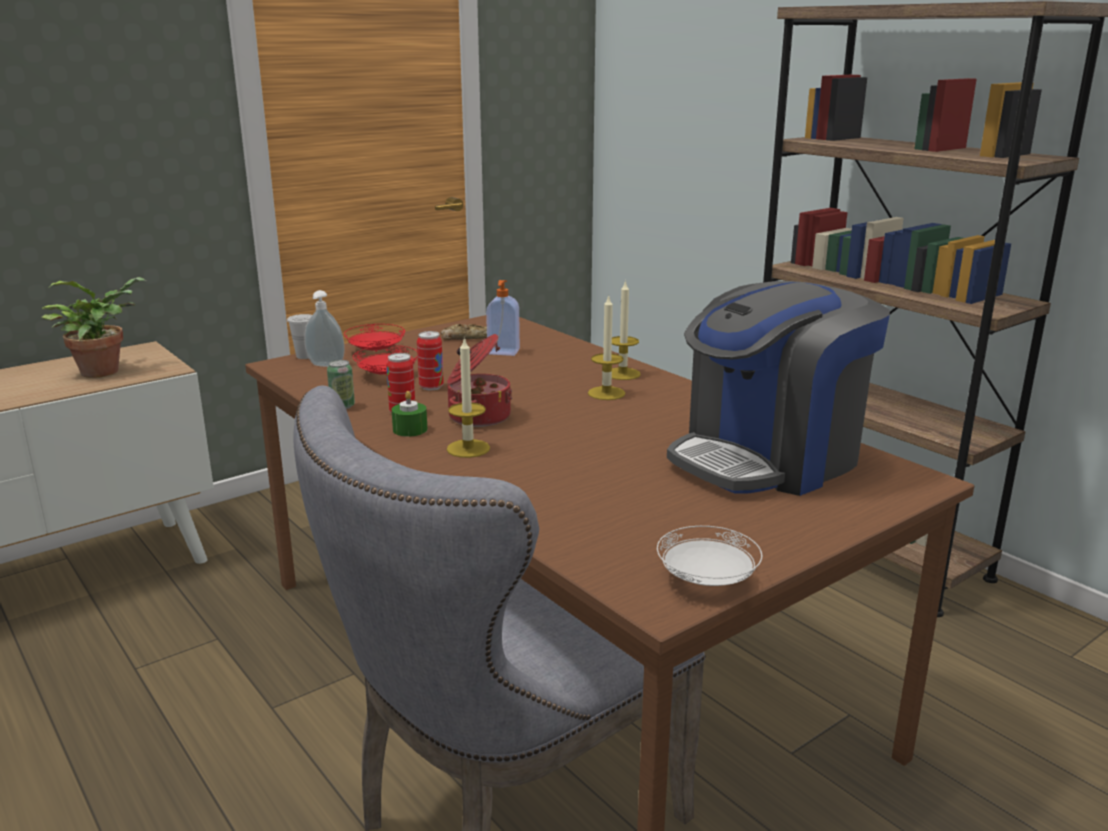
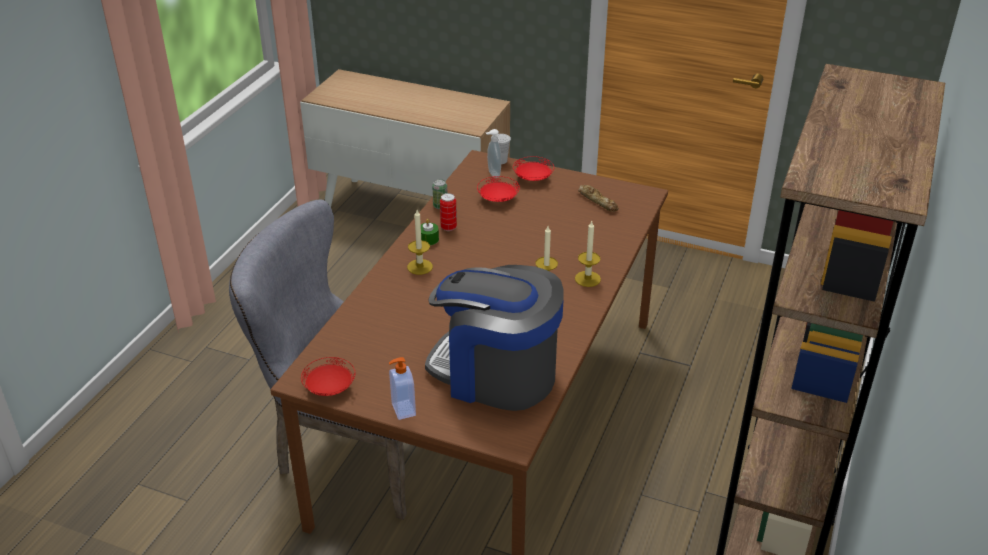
camera: 60 degrees right, 15 degrees up
(105, 370) = (452, 112): potted plant -> none
(431, 387) = (494, 221): can -> none
(477, 416) = (466, 253): cooking pot -> none
(503, 352) = (580, 221): soap dispenser -> soap dispenser (402, 410)
(707, 580) = (330, 388): white plate -> red plate

